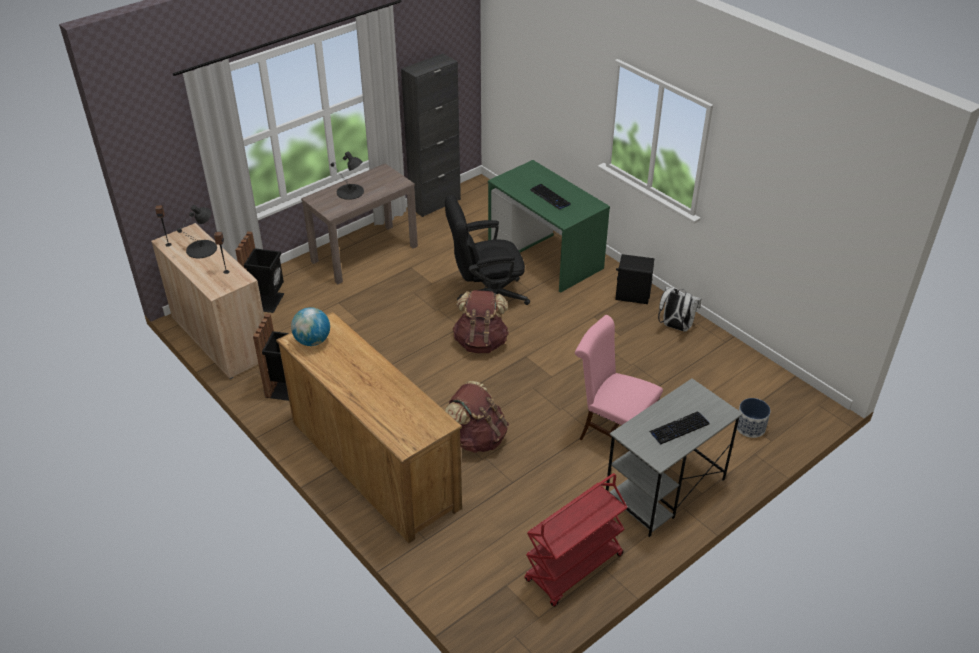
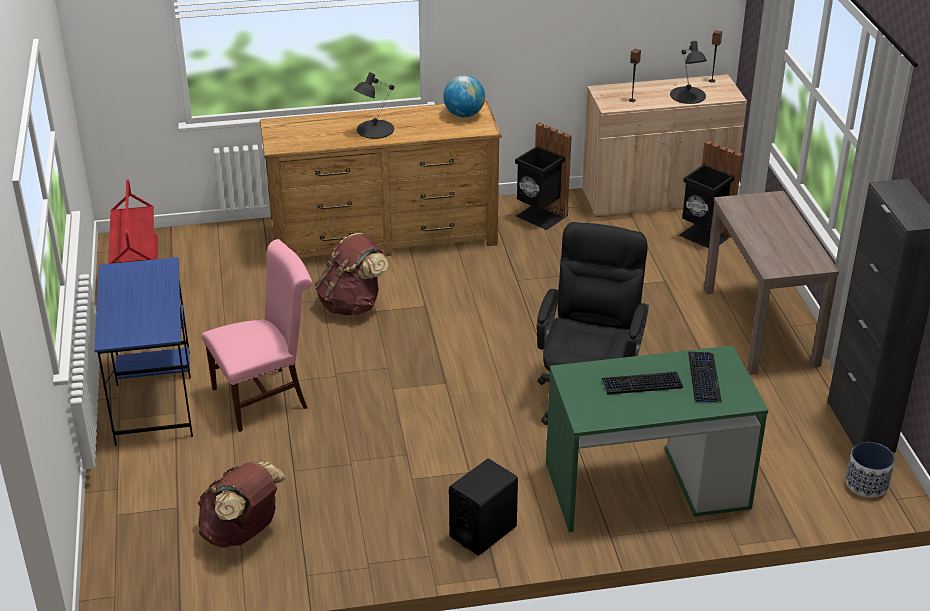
camera: 120 degrees right, 5 degrees down
(350, 192) = (774, 226): black table lamp -> black table lamp (374, 129)
(481, 342) = (501, 358): brown backpack -> brown backpack (242, 532)
(664, 490) = (153, 395): grey desk -> blue desk
(675, 327) = (381, 540): white backpack -> none
(679, 428) = (130, 299): keyboard -> keyboard (703, 378)
(750, 427) = (153, 508): planter -> planter (866, 483)

